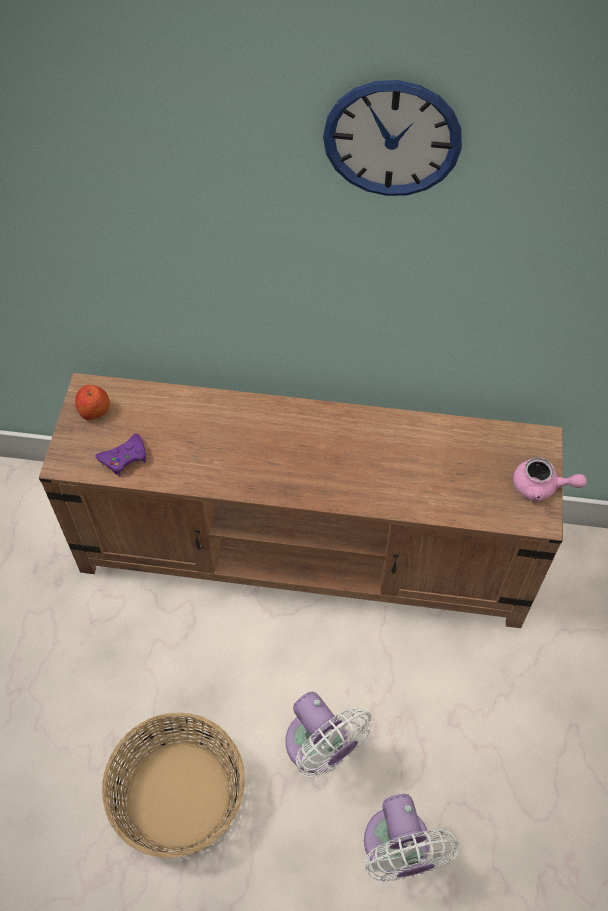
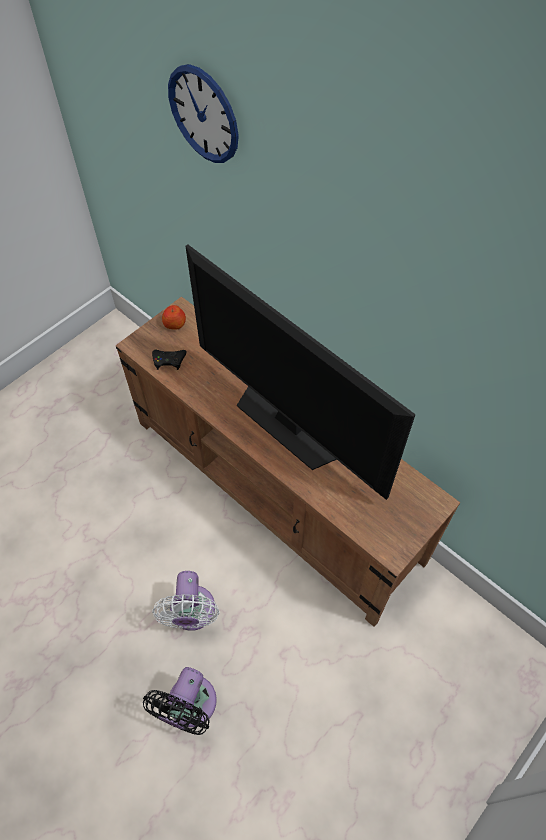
camera: 35 degrees right, 0 degrees up
(124, 457) = (169, 360): purple game controller -> black game controller
(178, 794) = (95, 583): basket -> none
(326, 448) = (289, 423): none -> television
(392, 139) = (373, 214): wall clock -> wall clock (204, 115)
(398, 850) = (189, 707): white fan -> black fan
(541, 487) = (411, 533): pink teapot -> none

